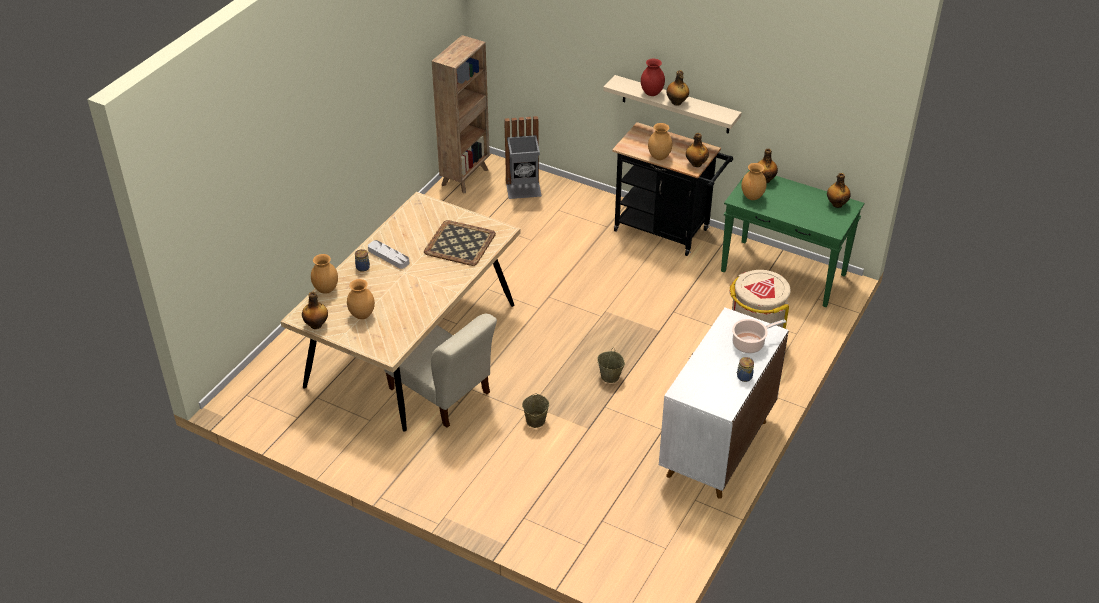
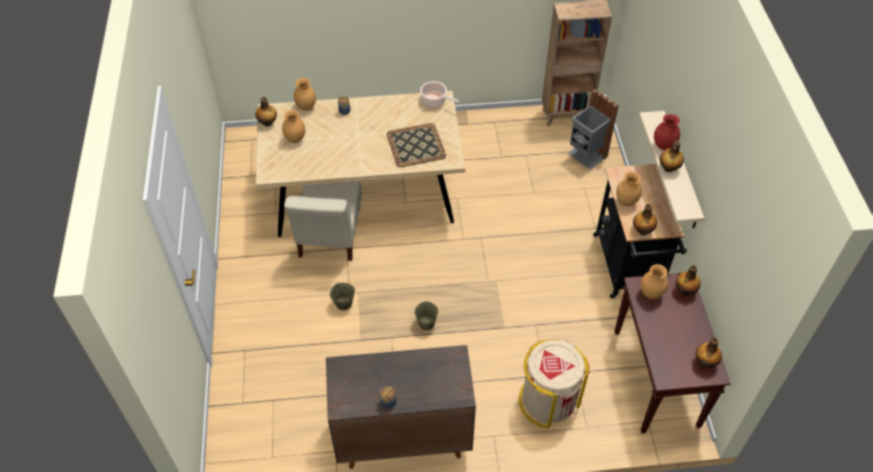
camera: 55 degrees right, 10 degrees up
(388, 256) = (367, 117): grey tray -> none
(716, 449) = (402, 437): white cabinet -> brown cabinet
(750, 343) = (434, 386): cooking pot -> cooking pot (435, 101)
(784, 273) = (656, 379): green console table -> brown console table

